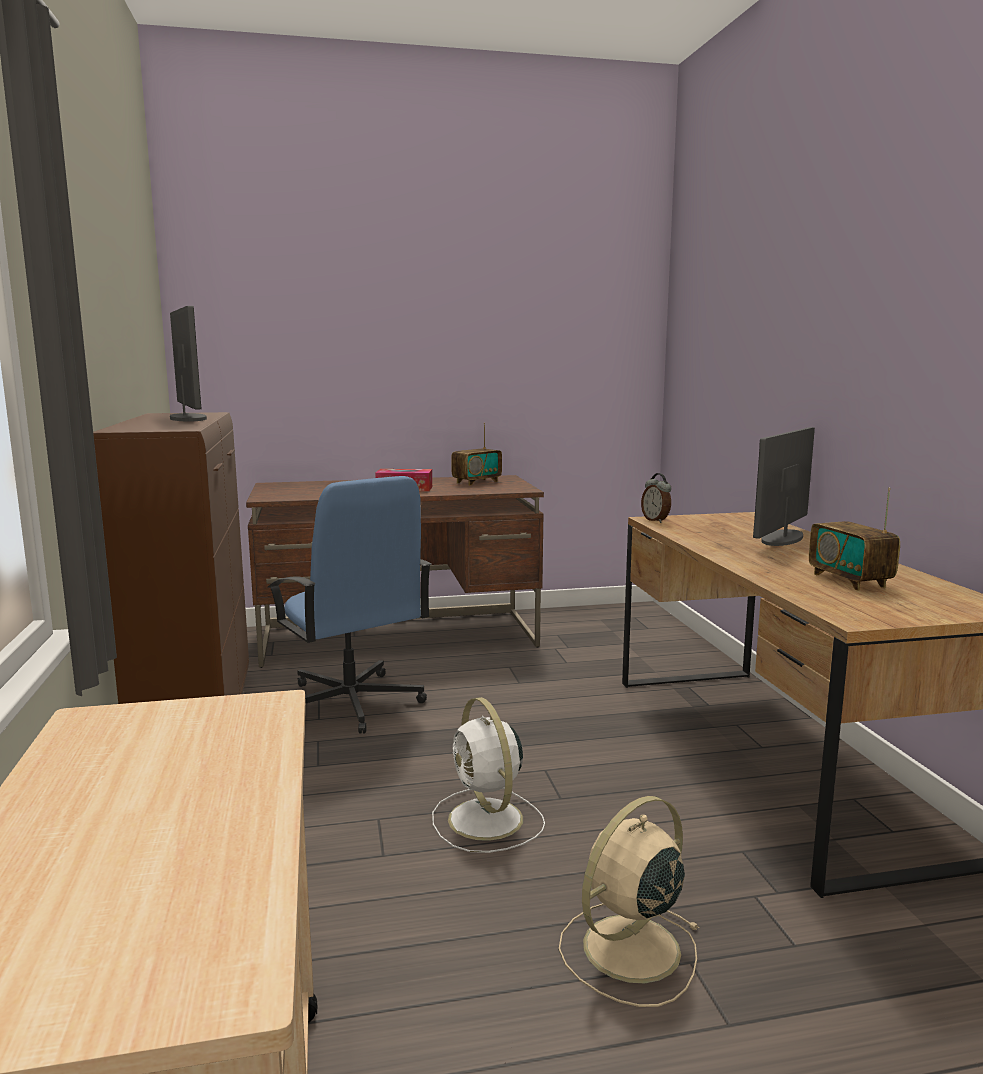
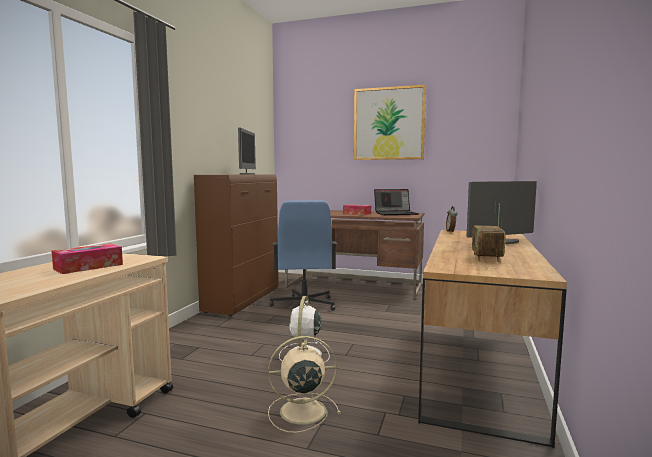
camera: 30 degrees right, 5 degrees down
(183, 778) = (88, 267): none -> tissue box
(439, 295) = (389, 124): none -> picture
(476, 482) = (396, 213): radio -> laptop

